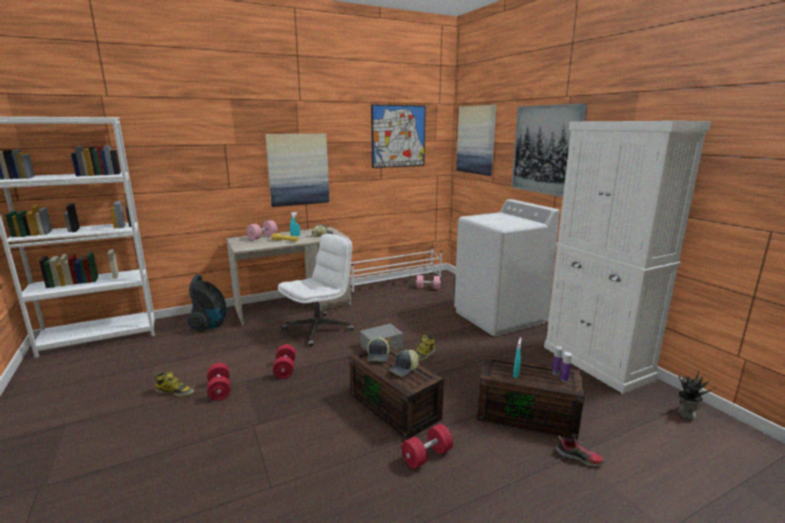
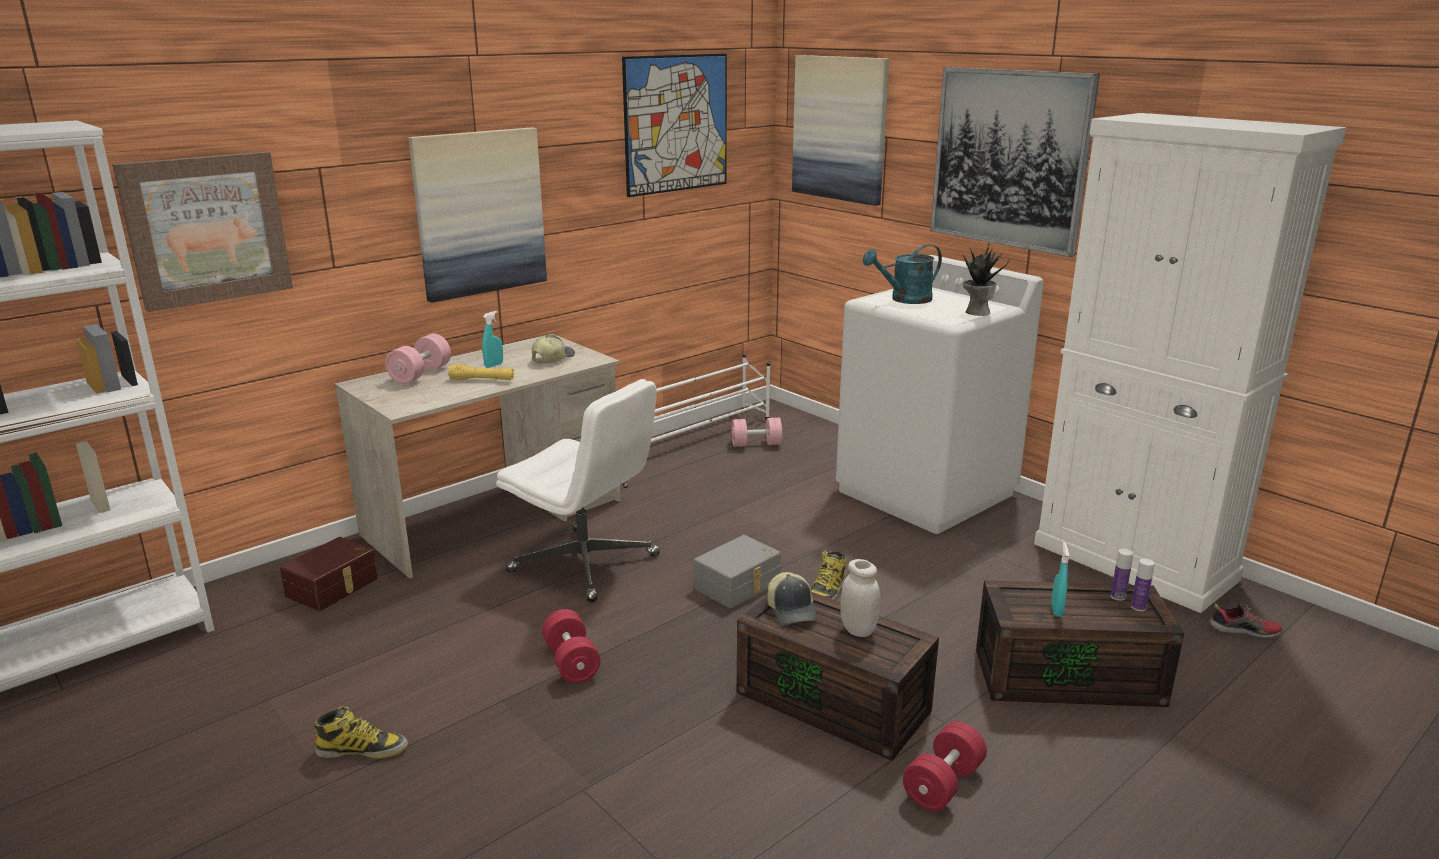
camera: 15 degrees left, 5 degrees up
(173, 166) = (206, 229): none -> picture
(210, 325) = (334, 587): vacuum cleaner -> brown storage box
(219, 390) = (460, 729): red dumbbell -> none
(319, 329) = (586, 564): white office chair -> white office chair turned 90 degrees clockwise
(404, 369) = (858, 630): cap -> white jar
(488, 218) = (904, 300): none -> turquoise watering can
(579, 457) = (1185, 738): shoe -> shoe (1244, 631)
(685, 413) = (1307, 632): potted plant -> potted plant (976, 312)

